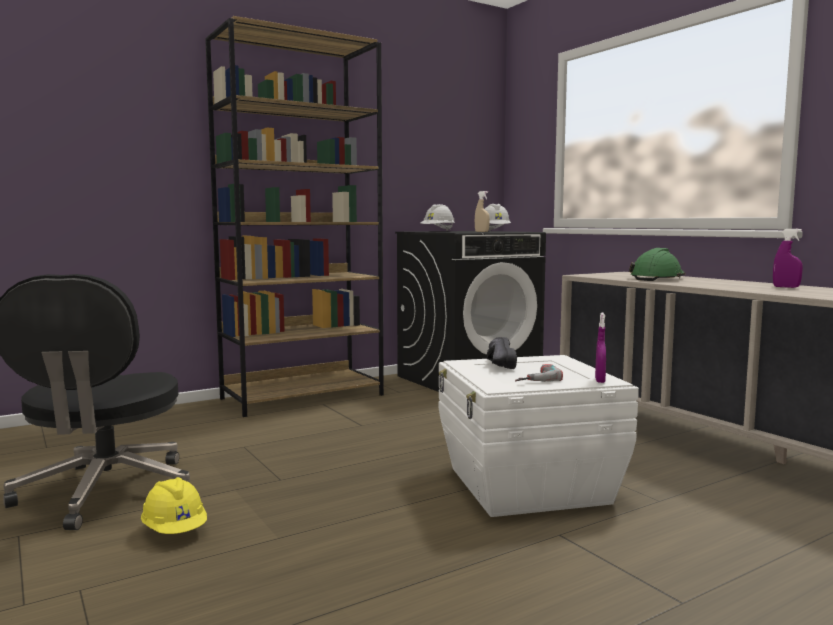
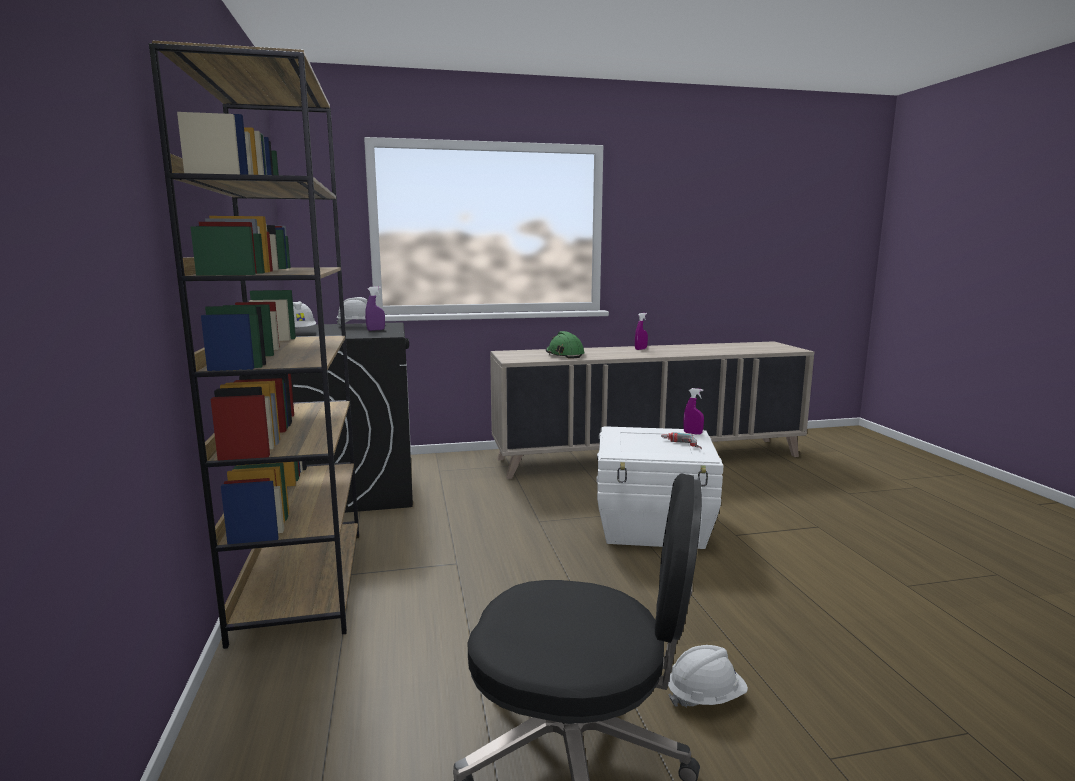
camera: 70 degrees left, 5 degrees up
(175, 530) = (705, 697): yellow hard hat -> white hard hat
(481, 231) = (376, 330): beige spray bottle -> purple spray bottle
(496, 364) = (627, 446): black shoe -> none

